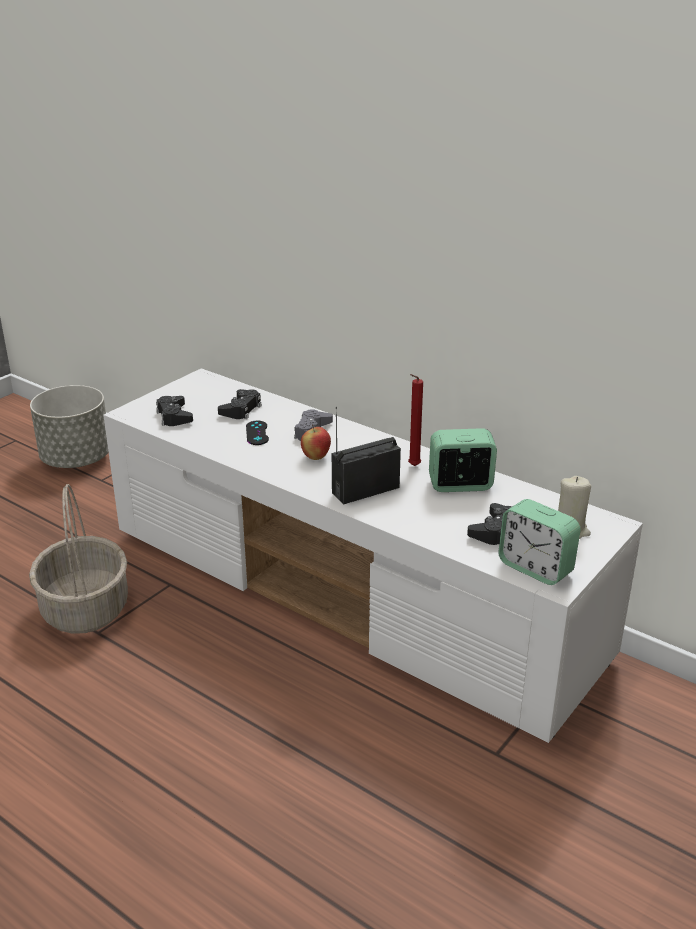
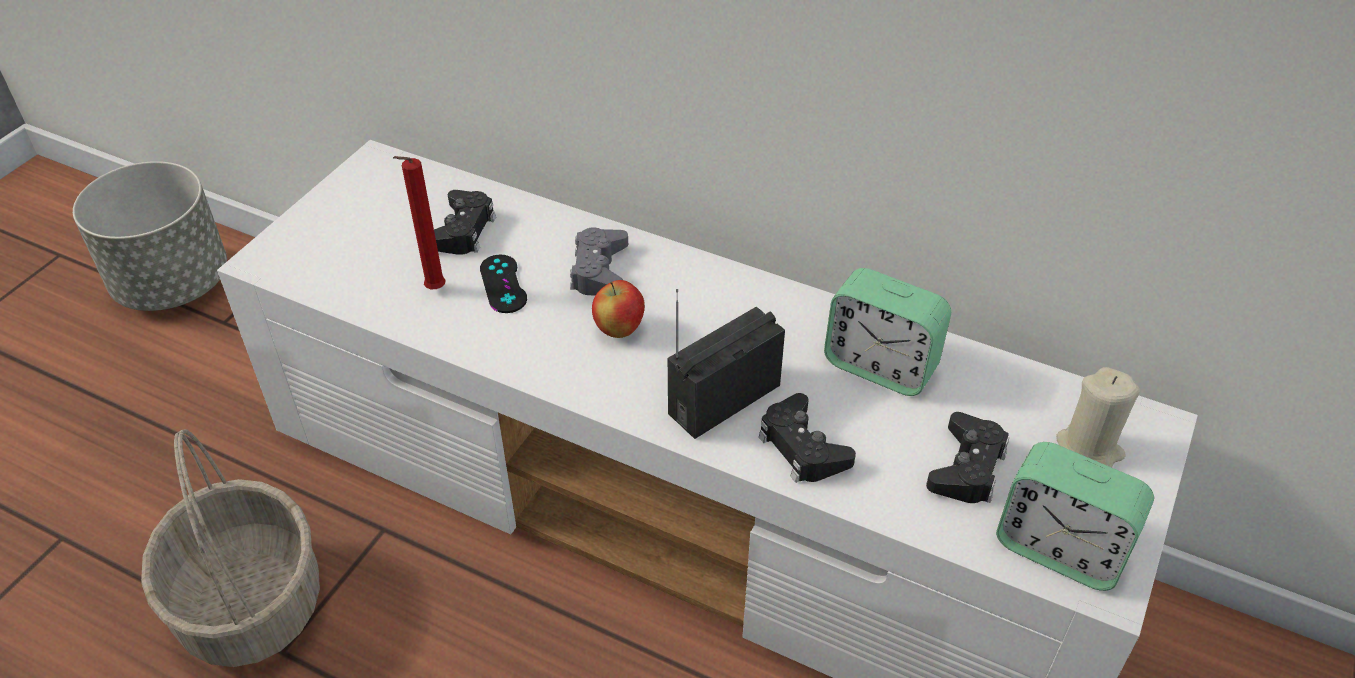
camera: 10 degrees left, 15 degrees up
(174, 416) = (347, 260): black game controller -> black game controller (802, 447)
(412, 466) = (789, 332): red candle -> red candle (433, 291)
(460, 485) = (880, 366): alarm clock -> alarm clock turned 135 degrees counterclockwise

